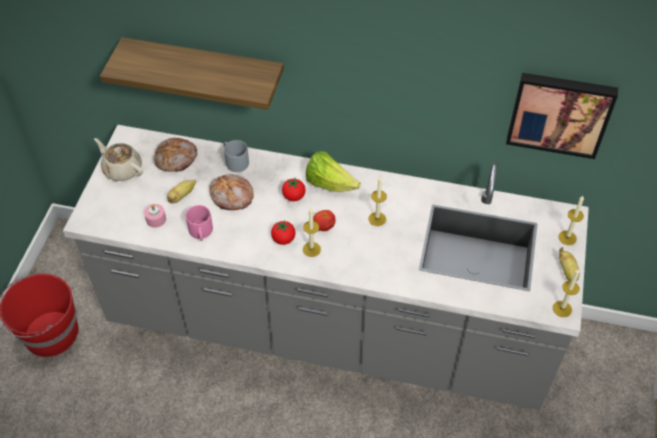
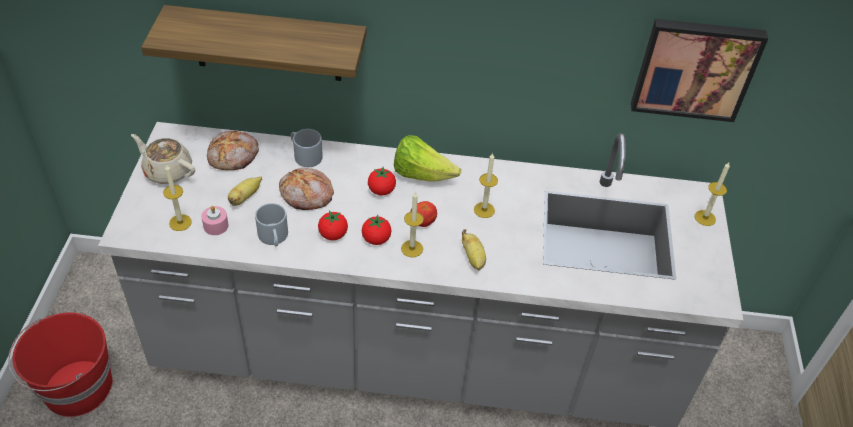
camera: 10 degrees left, 5 degrees down
(201, 232) = (274, 237): pink mug -> grey mug
(249, 233) = (333, 234): none -> tomato
(562, 309) = (717, 296): candle -> candle (180, 222)
(567, 272) = (714, 255): banana -> banana (473, 258)

